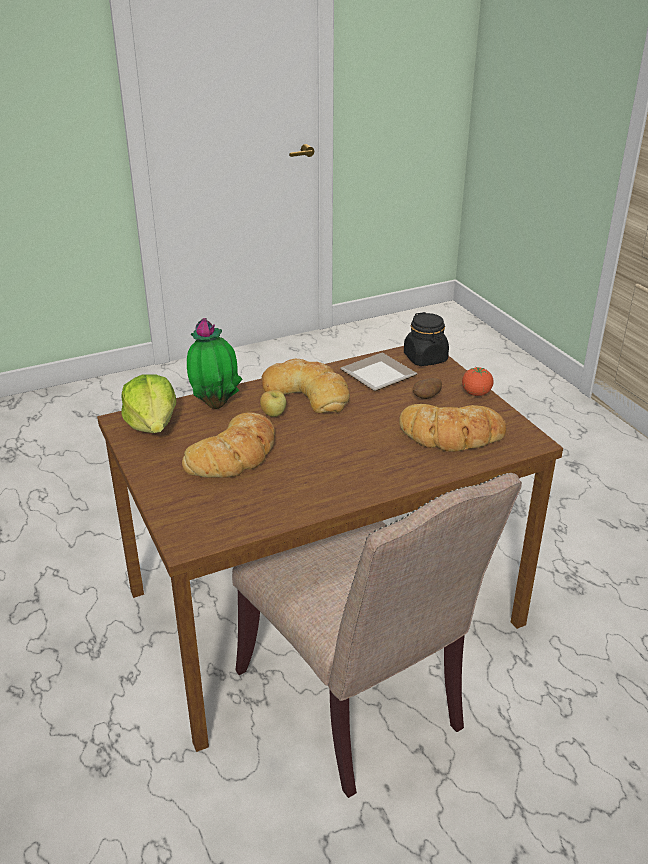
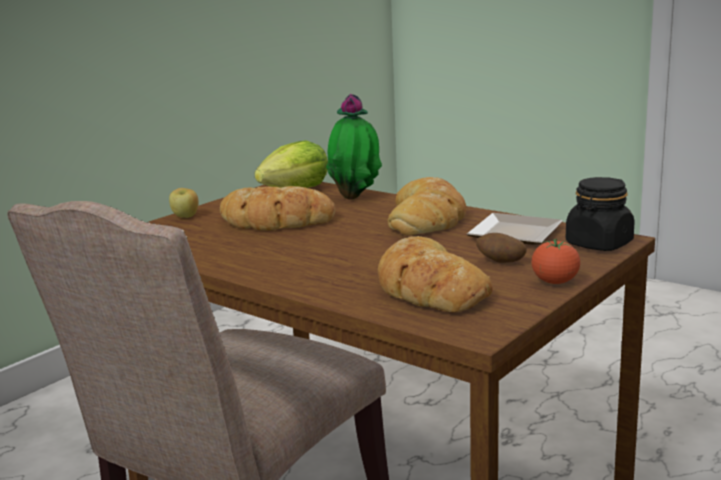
camera: 65 degrees right, 15 degrees down
(274, 414) = (365, 217): apple -> apple (185, 217)

